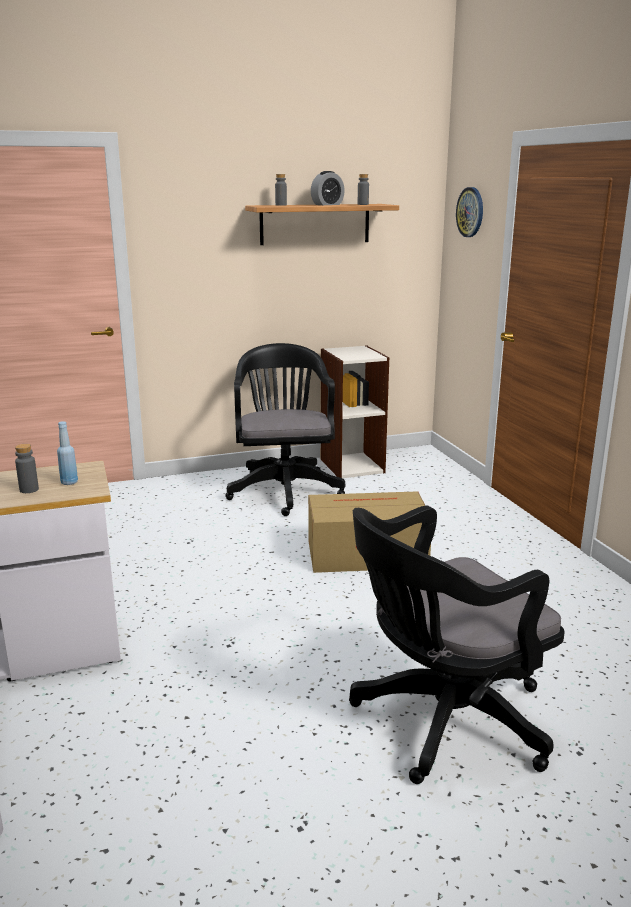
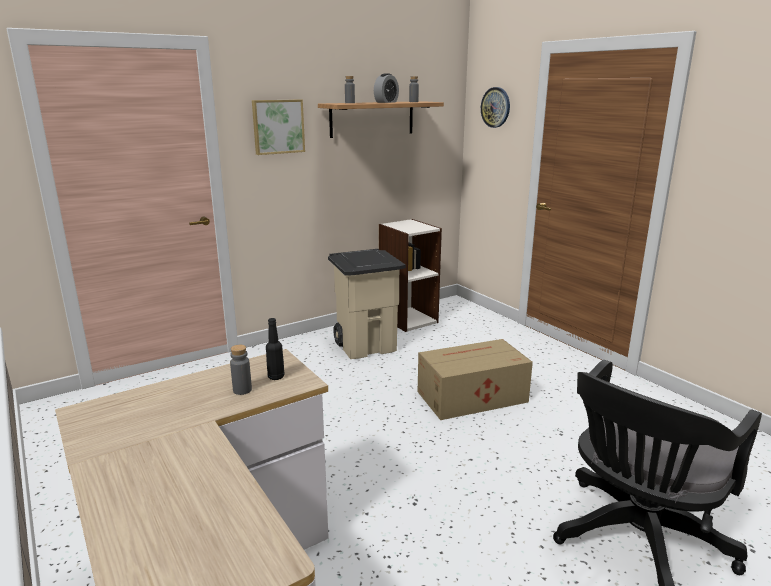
camera: 15 degrees left, 0 degrees up
(69, 482) = (276, 377): blue bottle -> black bottle
(196, 231) = (278, 126): none -> picture
(284, 489) = (366, 346): black office chair -> beige trash can

